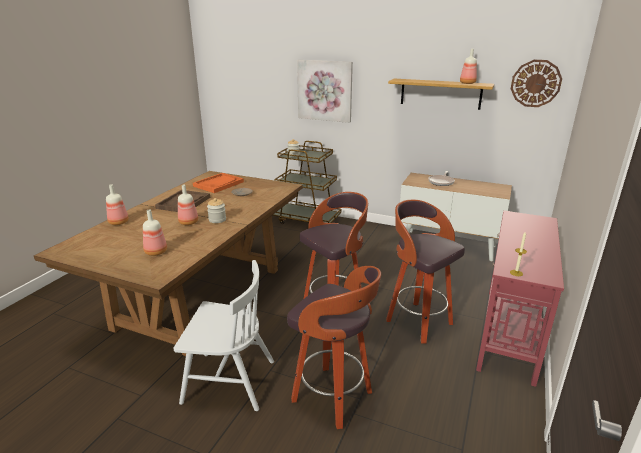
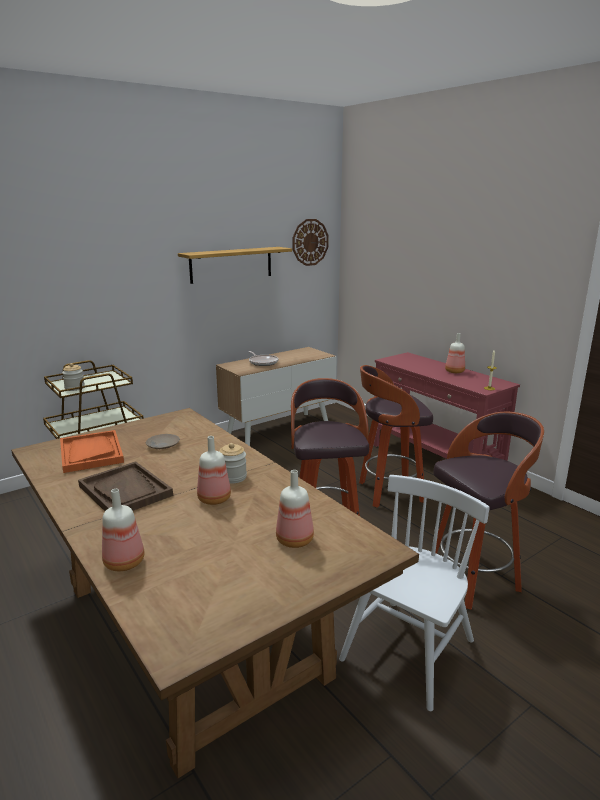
camera: 60 degrees left, 5 degrees down
(325, 90) = (82, 283): picture -> none
(467, 83) = (262, 248): bottle -> bottle (454, 372)

